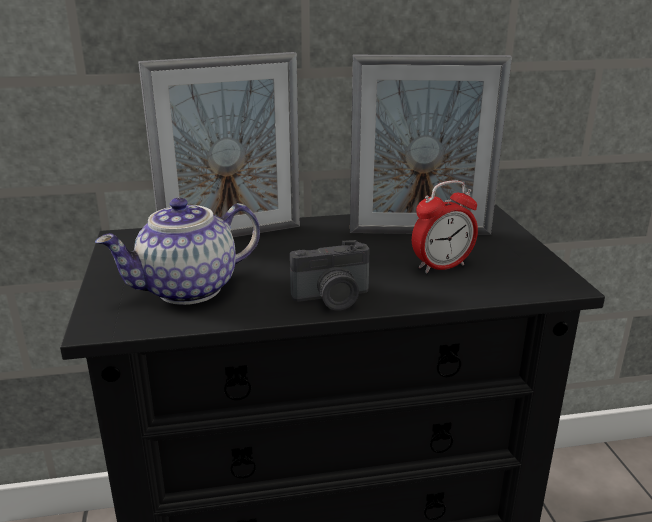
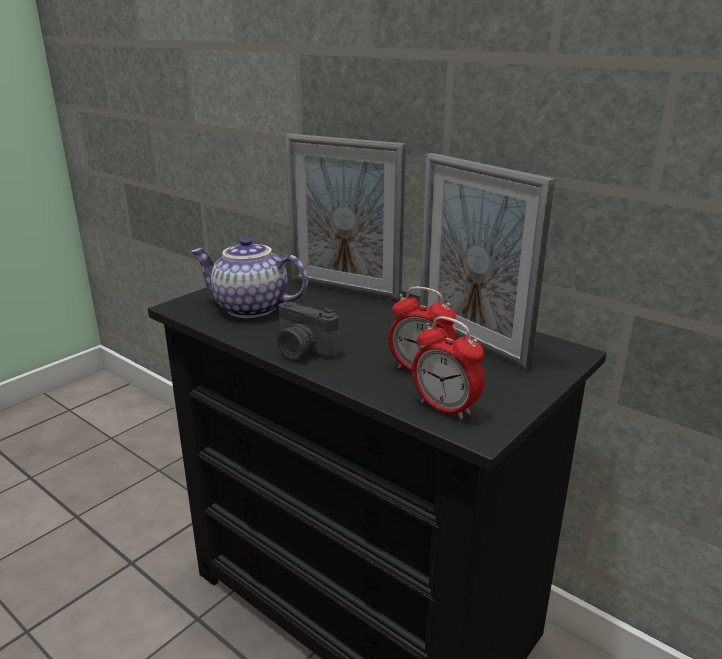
camera: 50 degrees right, 0 degrees up
(515, 282) = (445, 408): none -> alarm clock

